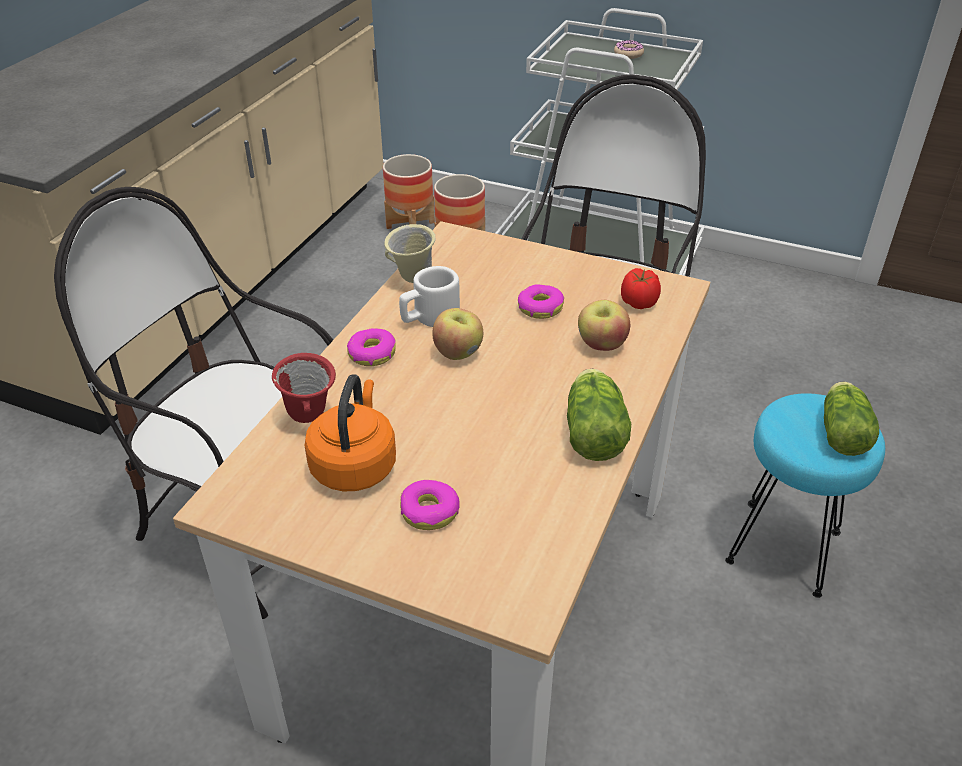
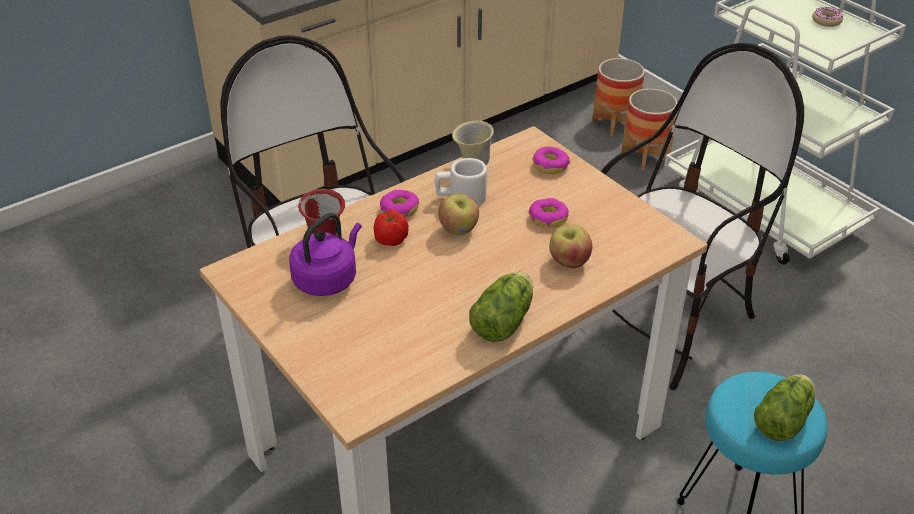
camera: 30 degrees right, 0 degrees up
(355, 464) = (327, 279): orange kettle -> purple kettle
(430, 511) = (348, 327): donut -> donut (550, 165)
(638, 303) = (629, 241): tomato -> tomato (390, 239)

